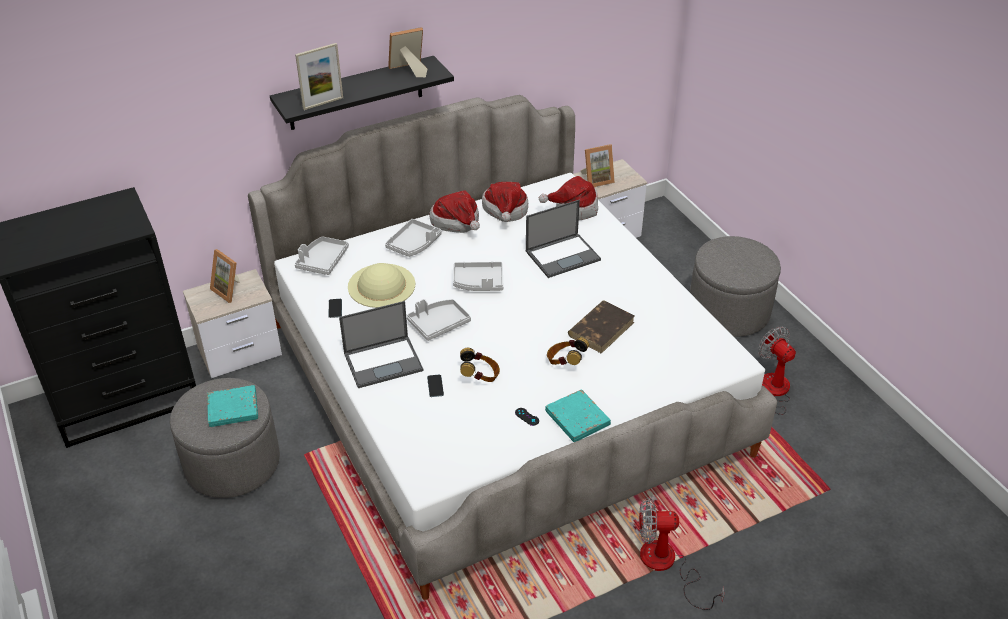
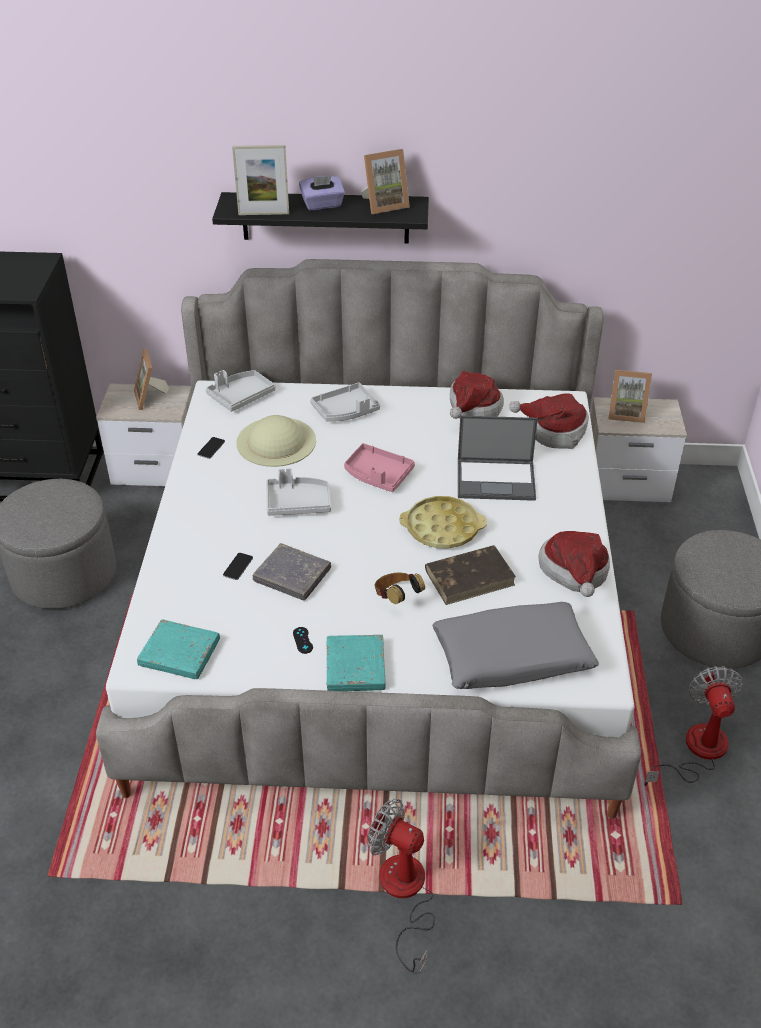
camera: 30 degrees right, 0 degrees up
(233, 409) = (59, 514): turquoise book -> turquoise book (179, 653)
(361, 83) = (322, 205): none -> purple tissue box
(384, 361) = (210, 520): laptop -> none
(408, 70) = (384, 205): picture frame -> picture frame turned 150 degrees clockwise
(457, 223) = (409, 405): hat -> hat (574, 574)
(478, 282) = (377, 475): grey tray -> pink tray
(480, 376) = (292, 575): headphones -> grey book
(555, 302) = (442, 528): none -> yellow tray
(671, 369) = (512, 657): none -> grey pillow

